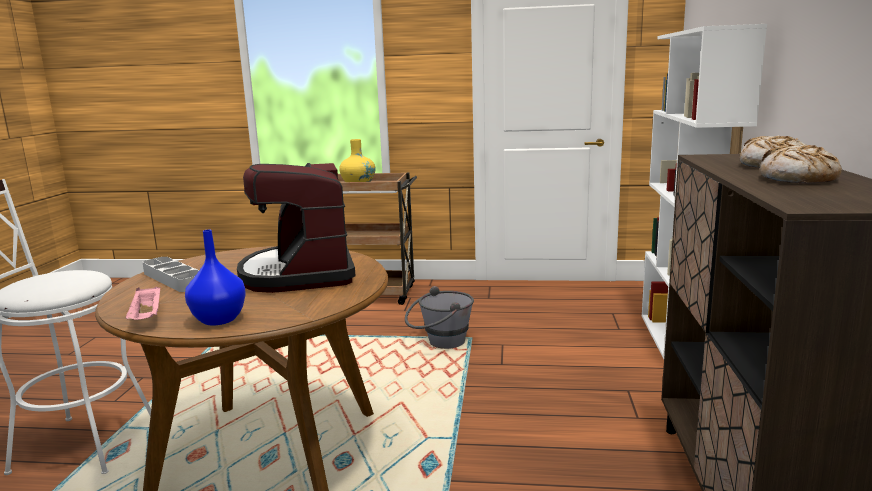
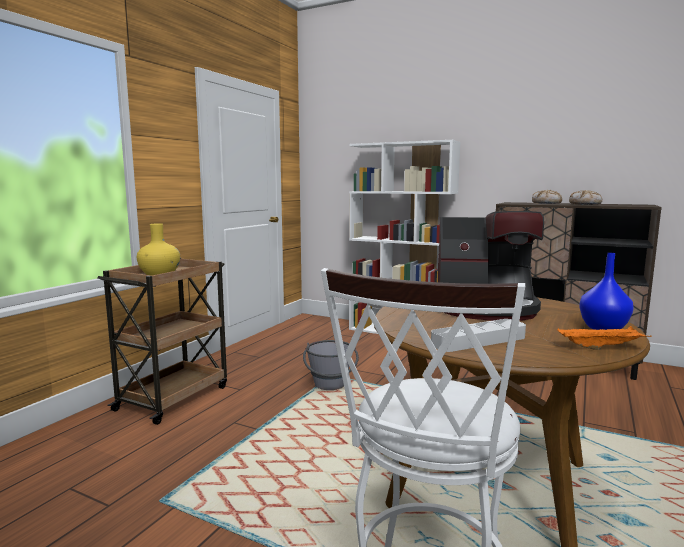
camera: 70 degrees left, 5 degrees down
(147, 317) = (601, 347): pink tray -> orange tray

